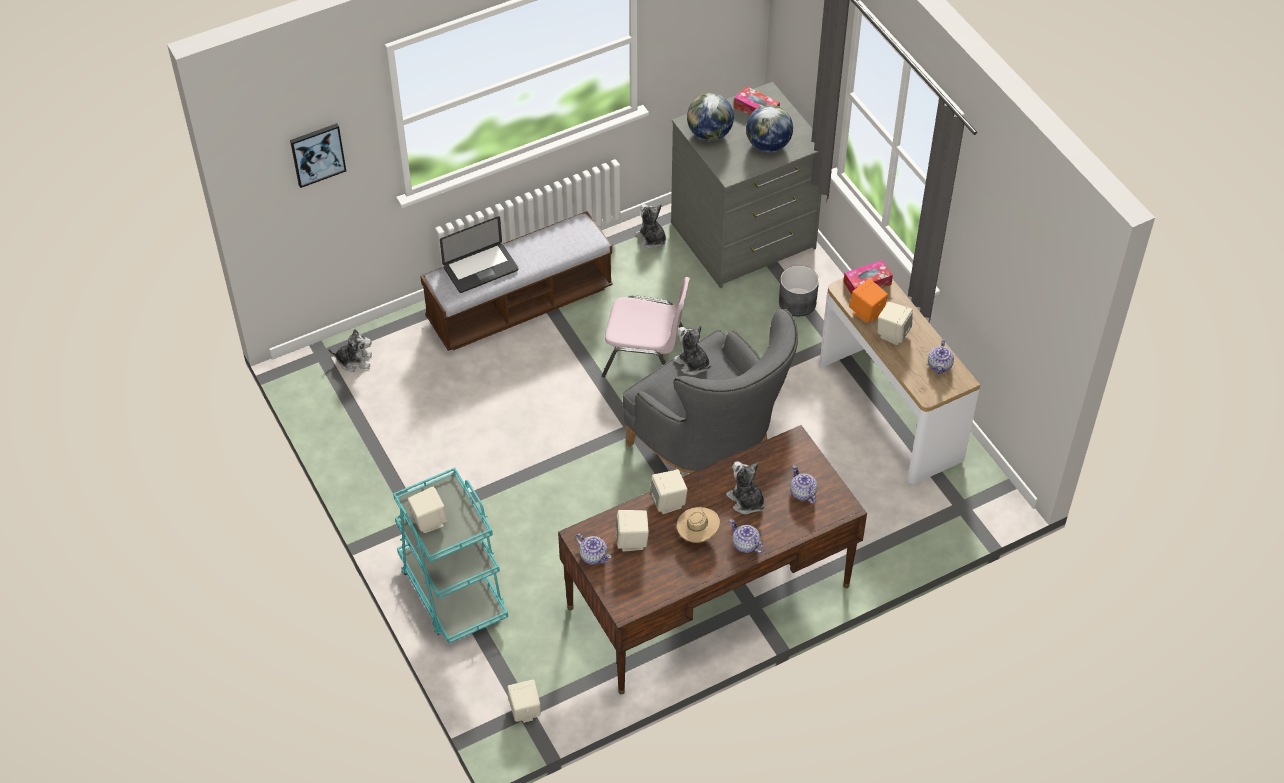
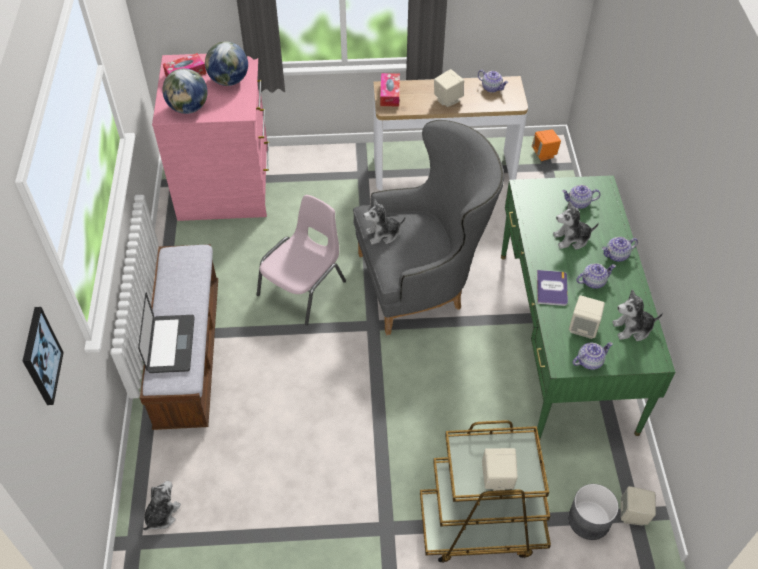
camera: 65 degrees left, 0 degrees up
(453, 591) = (481, 526): turquoise cart -> brown cart
(651, 239) = (184, 239): plush toy -> plush toy (632, 328)
(668, 502) = (551, 288): beige speaker -> book
(697, 533) = (593, 281): beige hat -> teapot
(709, 596) = (565, 338): brown desk -> green desk
(744, 237) = (226, 184): grey dresser -> pink dresser
(797, 302) = (311, 179): grey planter -> grey planter (589, 520)
(866, 312) = (418, 105): orange speaker -> orange speaker (544, 154)

